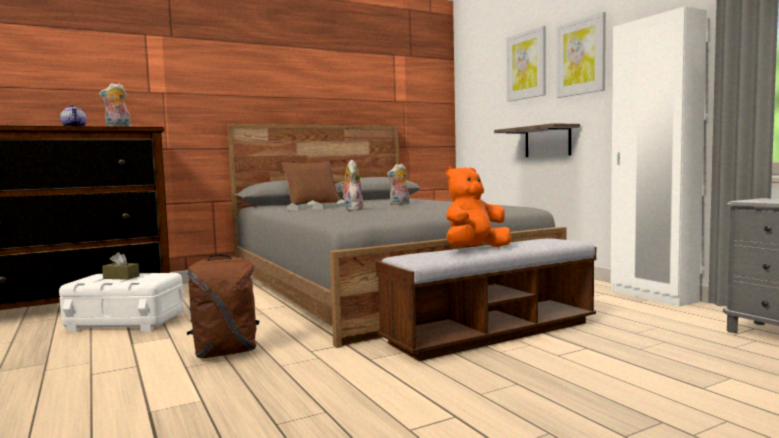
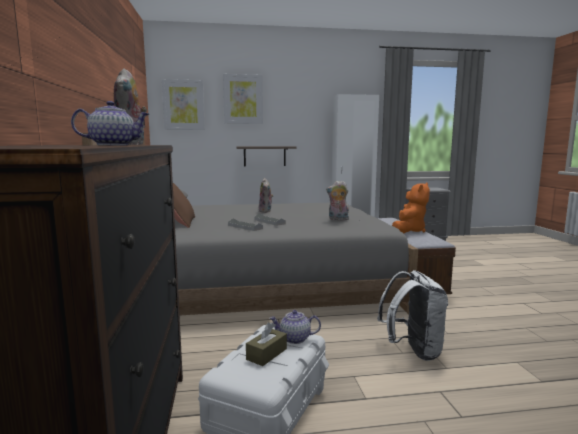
camera: 70 degrees left, 5 degrees up
(146, 279) = (294, 339): none -> teapot
(225, 352) = (413, 350): brown backpack -> white backpack
(474, 249) = (409, 231): orange plush toy -> orange plush toy turned 135 degrees counterclockwise
(580, 57) = (293, 103): picture -> picture (183, 105)

